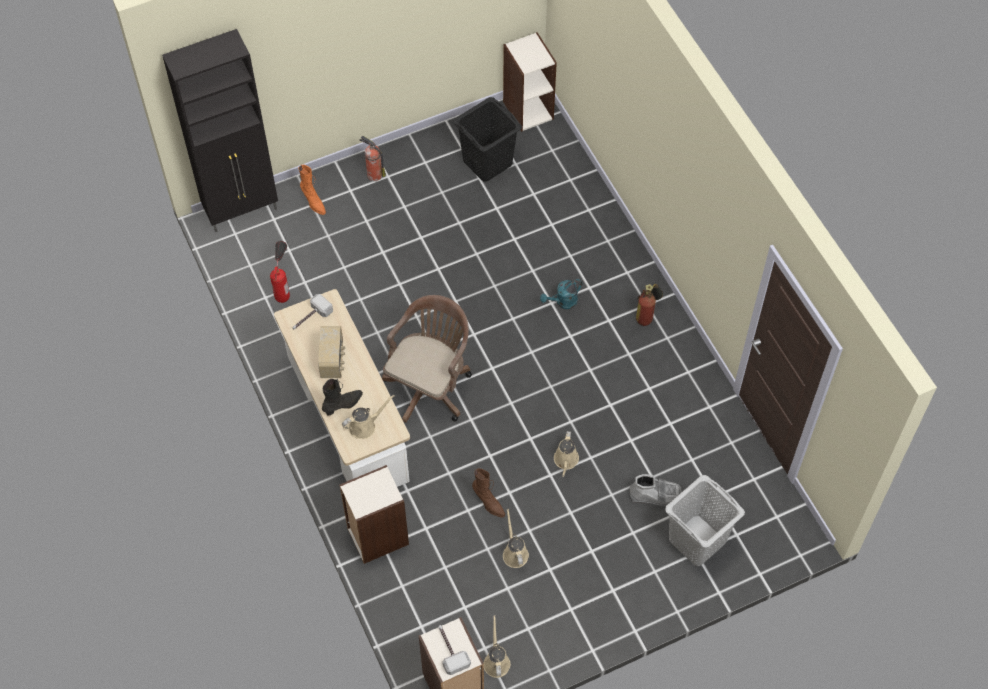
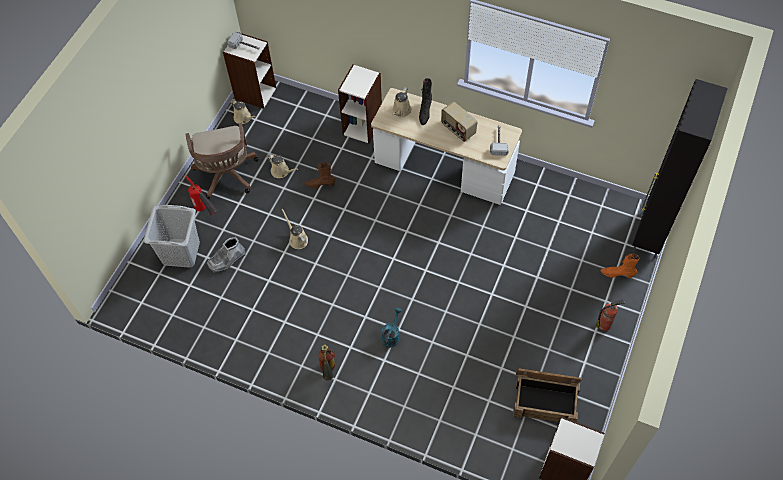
camera: 140 degrees right, 0 degrees up
(283, 284) = (569, 210): fire extinguisher -> fire extinguisher (207, 213)
(430, 385) = (418, 220): brown office chair -> brown office chair (226, 176)
(487, 162) = (545, 398): black laundry basket -> crate

